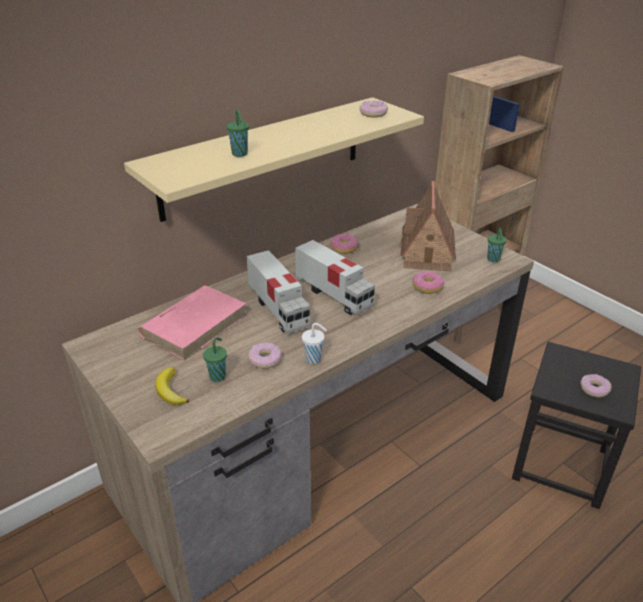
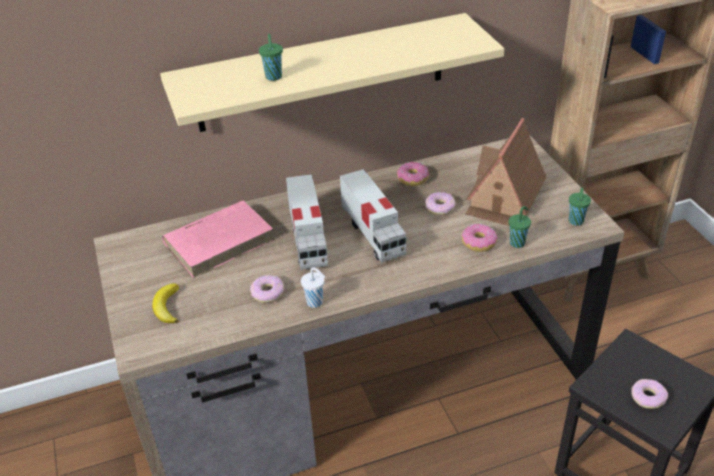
camera: 20 degrees right, 5 degrees up
(218, 376) = (216, 301): green cup -> green cup (517, 242)
(373, 114) = (448, 38): donut -> donut (440, 207)

